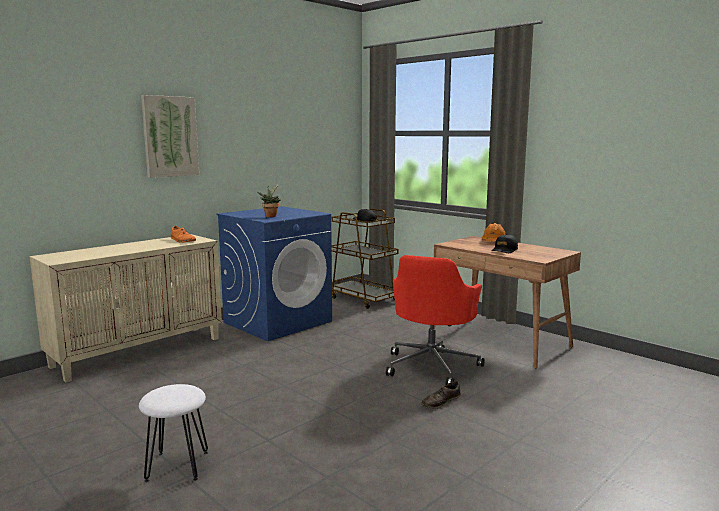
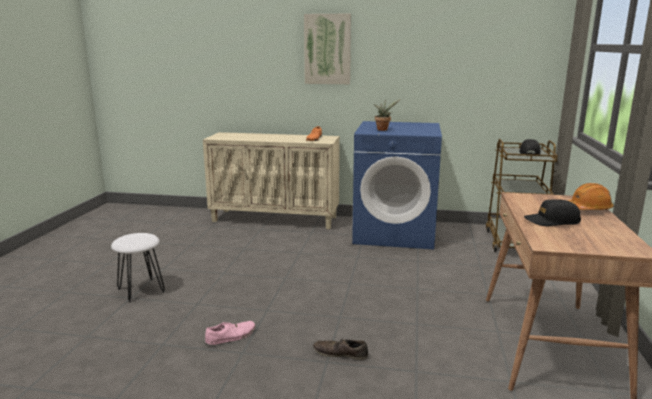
camera: 55 degrees right, 5 degrees up
(358, 438) = (231, 336): none -> pink shoe
(432, 365) = (415, 324): red office chair -> none

